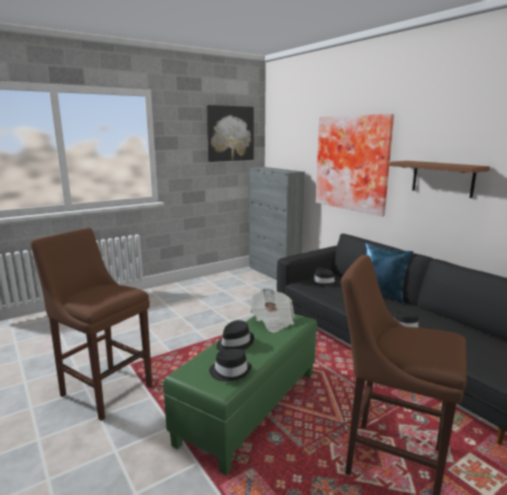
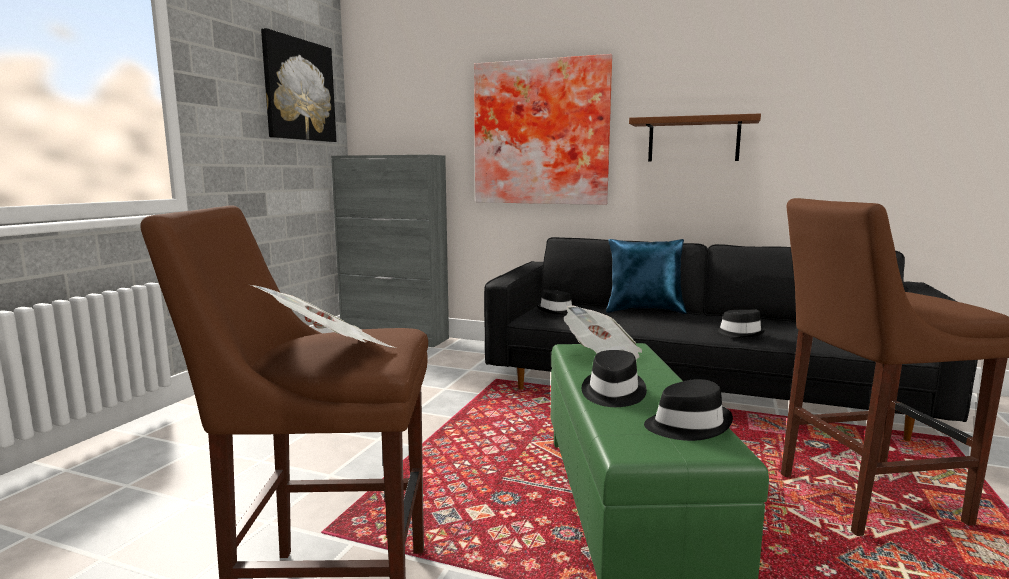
camera: 35 degrees left, 5 degrees down
(88, 296) = (328, 352): none -> newspaper

